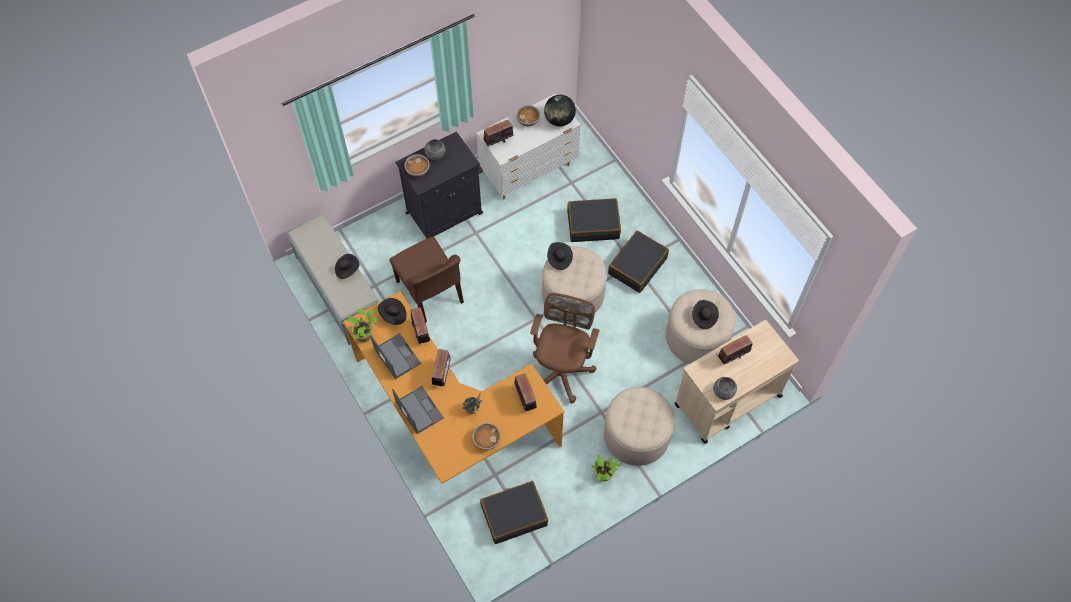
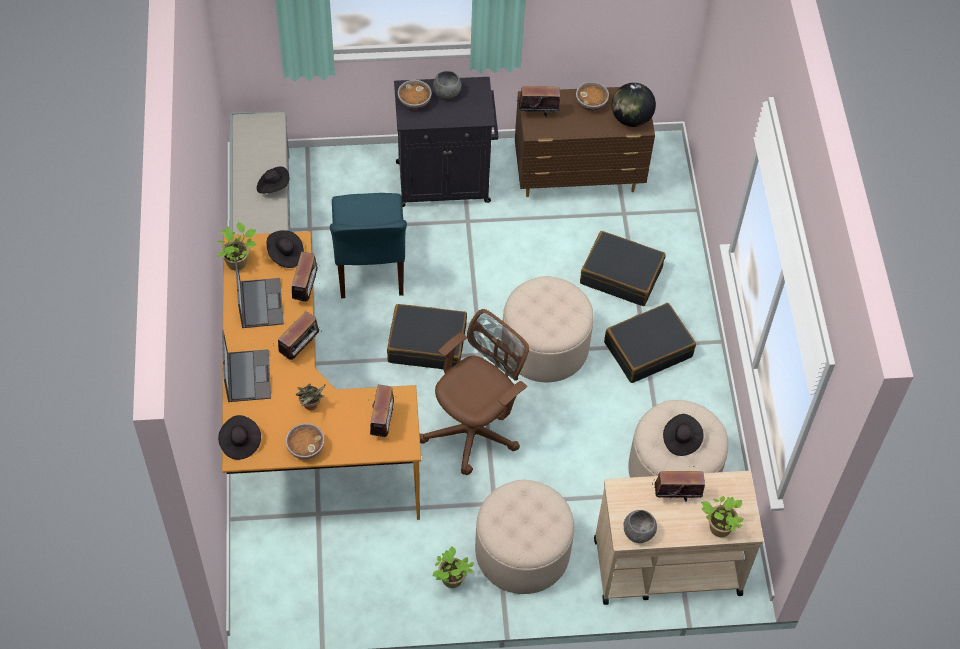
camera: 25 degrees right, 5 degrees down
(430, 293) = (370, 267): brown chair -> blue chair
(514, 515) = (312, 572): black suitcase -> black suitcase (427, 343)
(529, 171) = (579, 177): white dresser -> brown dresser
(559, 259) = (538, 287): black hat -> black hat (240, 442)
(768, 365) = (718, 528): none -> potted plant

